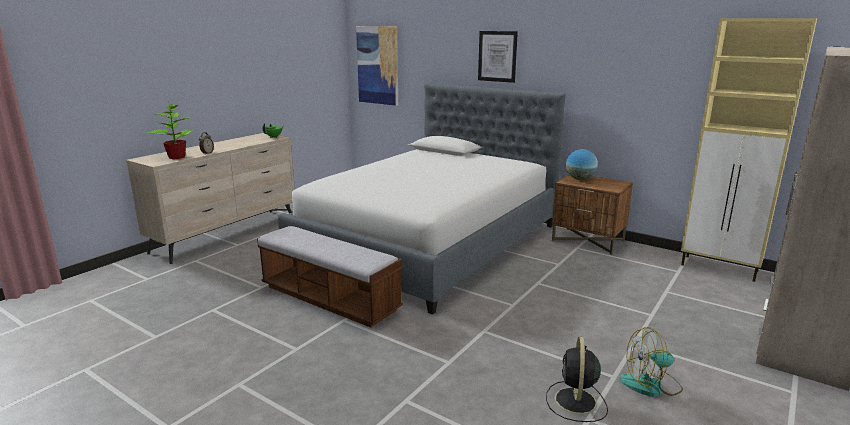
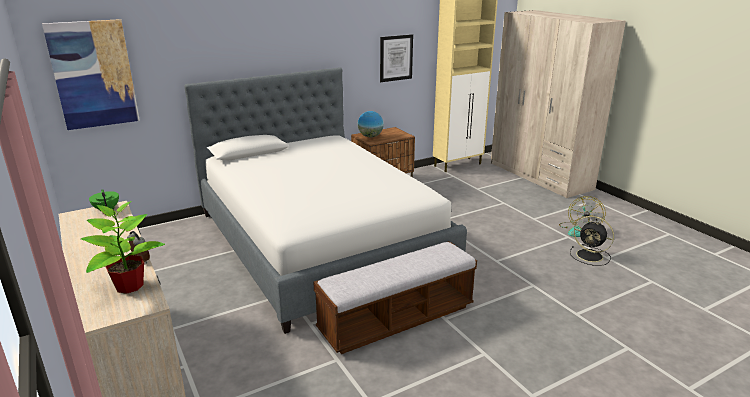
camera: 65 degrees left, 5 degrees up
(497, 56) = (267, 42): picture -> picture (396, 58)

